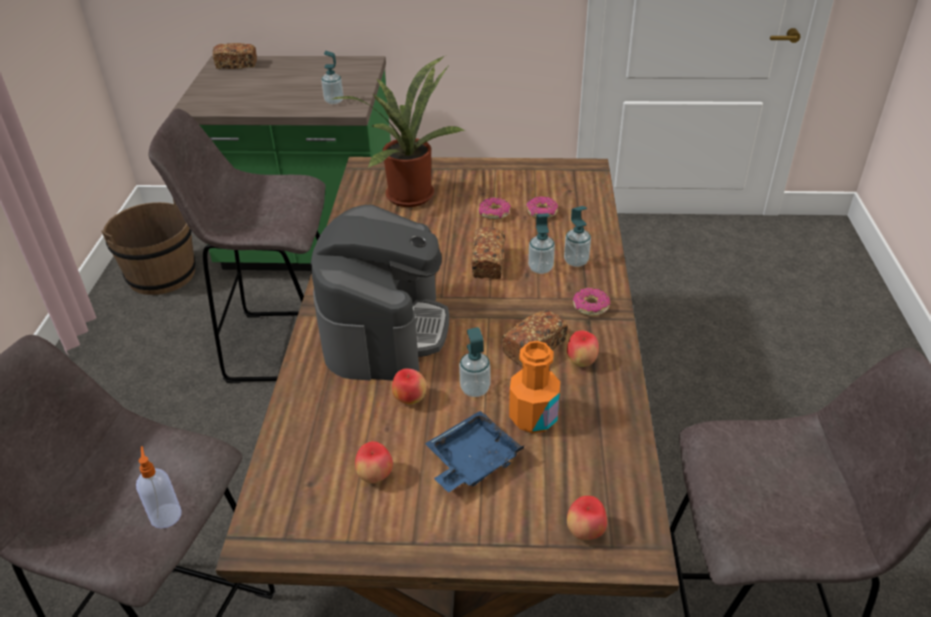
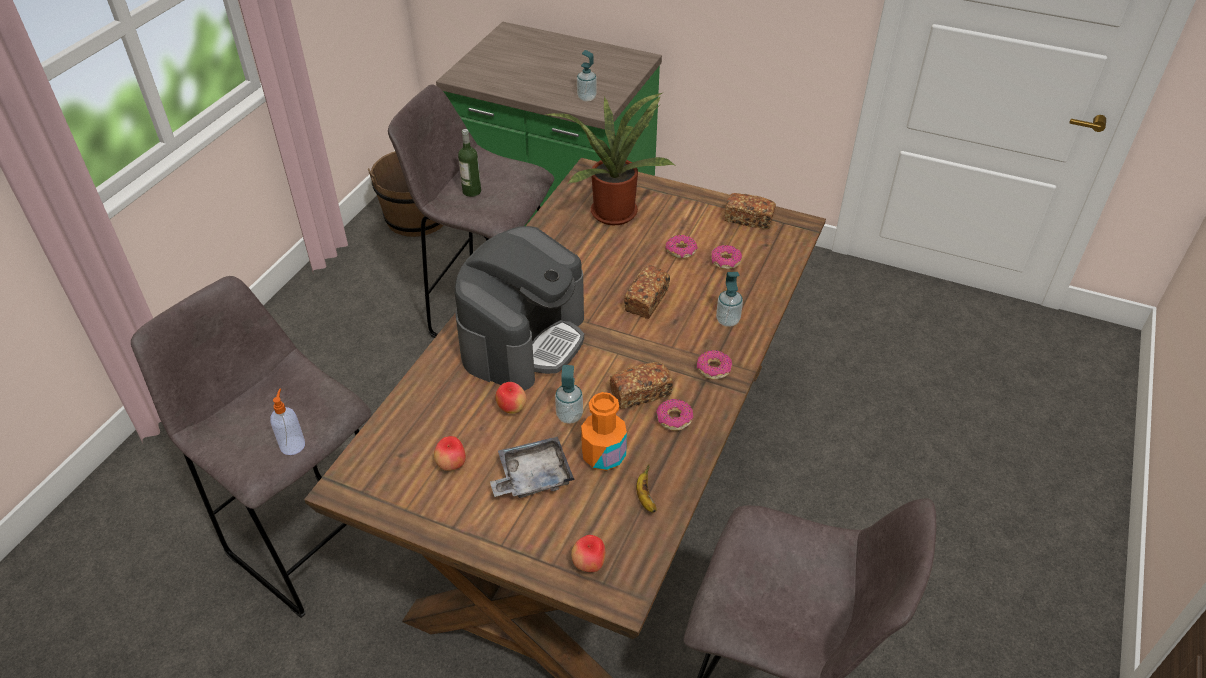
camera: 20 degrees right, 5 degrees up
(237, 64) = (520, 37): bread -> bread (749, 219)
(246, 212) = (472, 191): none -> bottle
(471, 461) = (532, 477): blue tray -> grey tray
(540, 268) = (691, 318): soap dispenser -> none
(581, 362) = (674, 419): apple -> donut
(600, 445) = (645, 497): none -> banana

